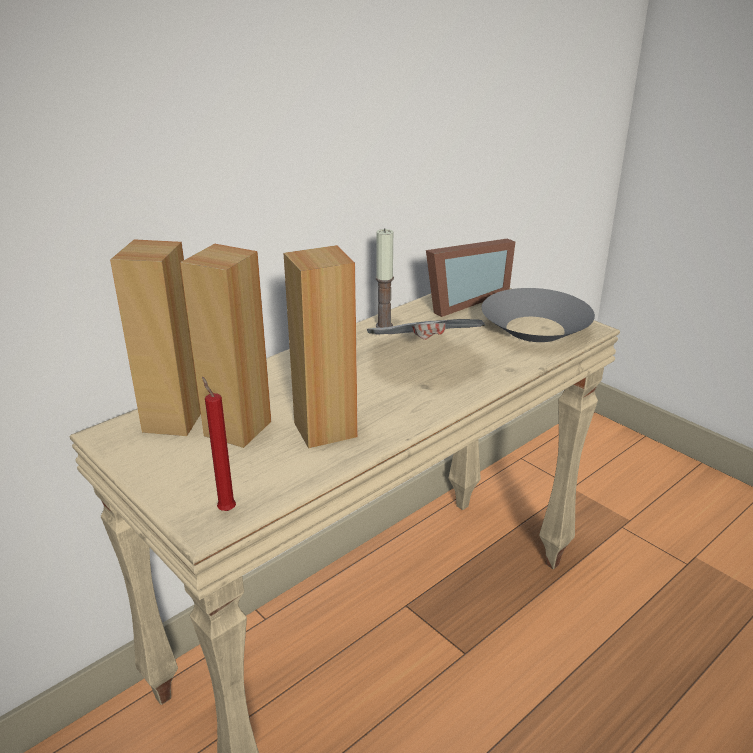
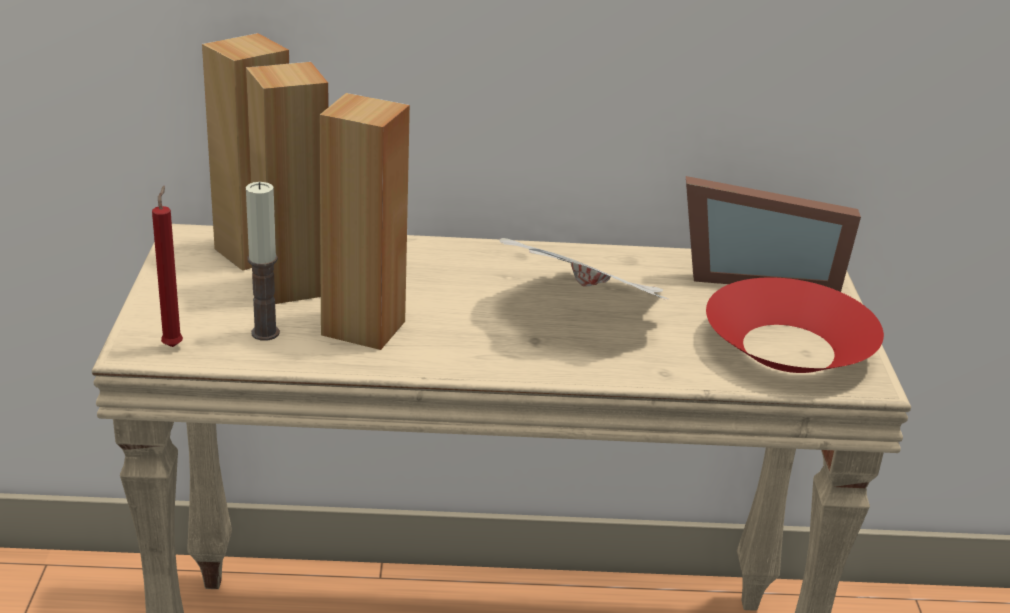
camera: 40 degrees right, 0 degrees up
(384, 326) = (606, 260): candle -> candle (265, 333)
(535, 329) = (787, 348): grey bowl -> red bowl

